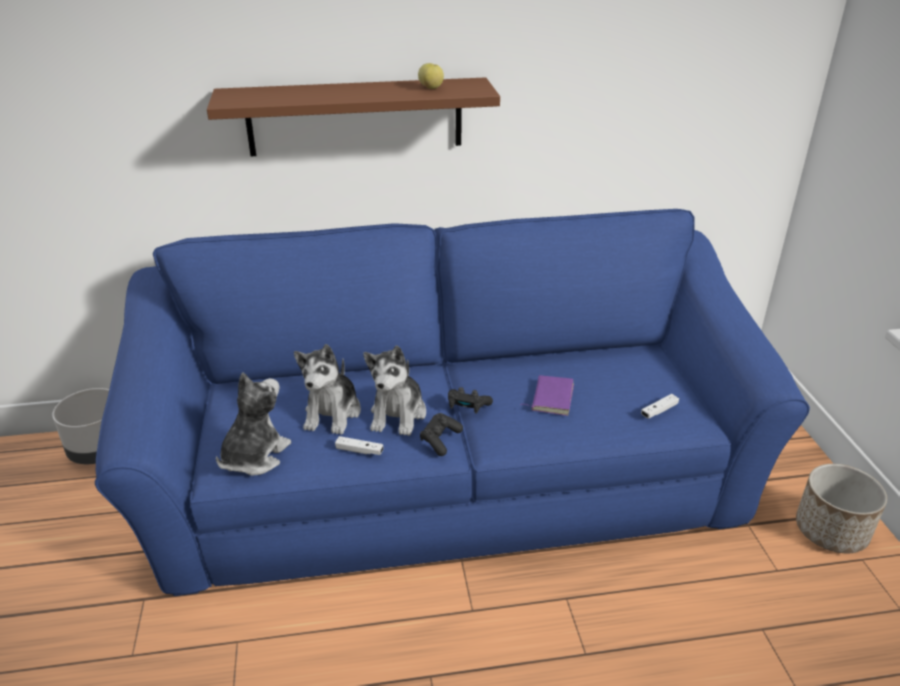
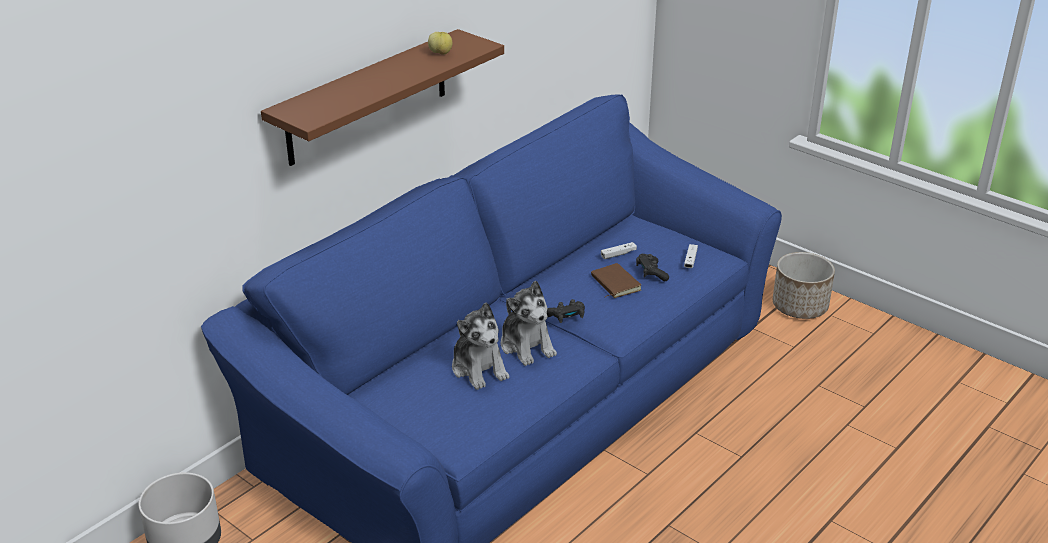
camera: 40 degrees left, 0 degrees up
(254, 456) = (466, 425): plush toy -> none
(359, 451) = (536, 382): white game controller -> white game controller (618, 254)
(440, 440) = (579, 348): black game controller -> black game controller (651, 273)
(550, 397) = (614, 284): purple book -> brown book

